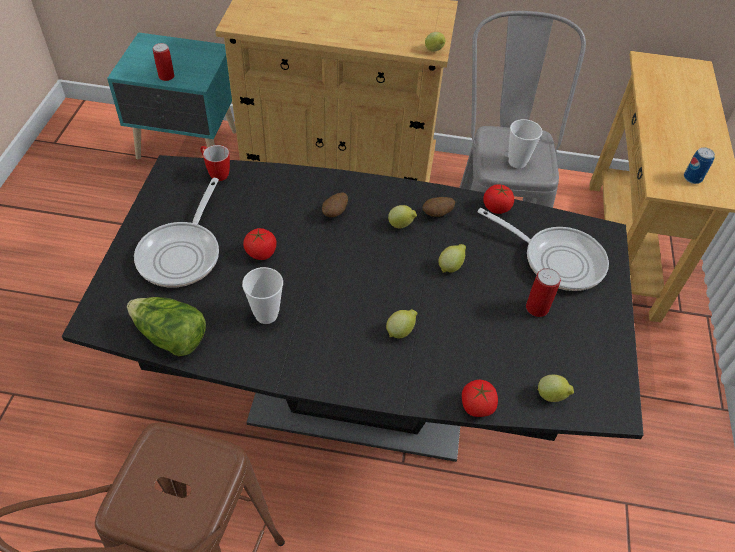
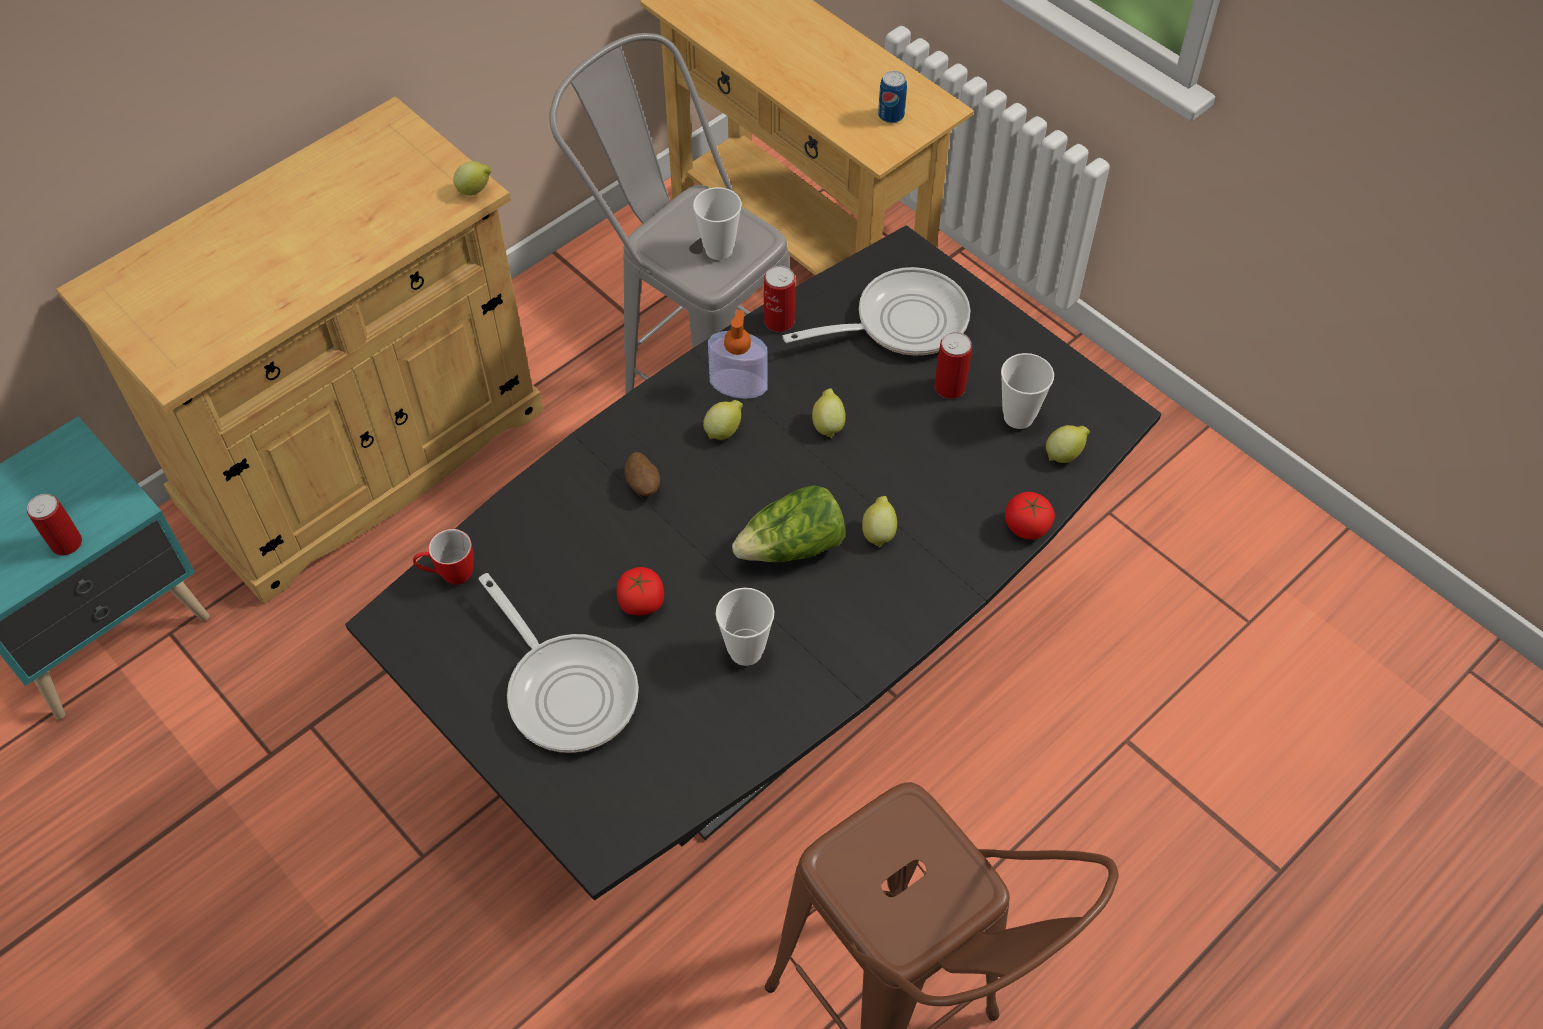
camera: 50 degrees left, 5 degrees up
(170, 336) = (696, 771): lettuce -> lettuce (792, 547)
(437, 214) = (738, 384): potato -> soap dispenser
(496, 208) = (779, 321): tomato -> can
(553, 355) = (1018, 417): none -> cup

